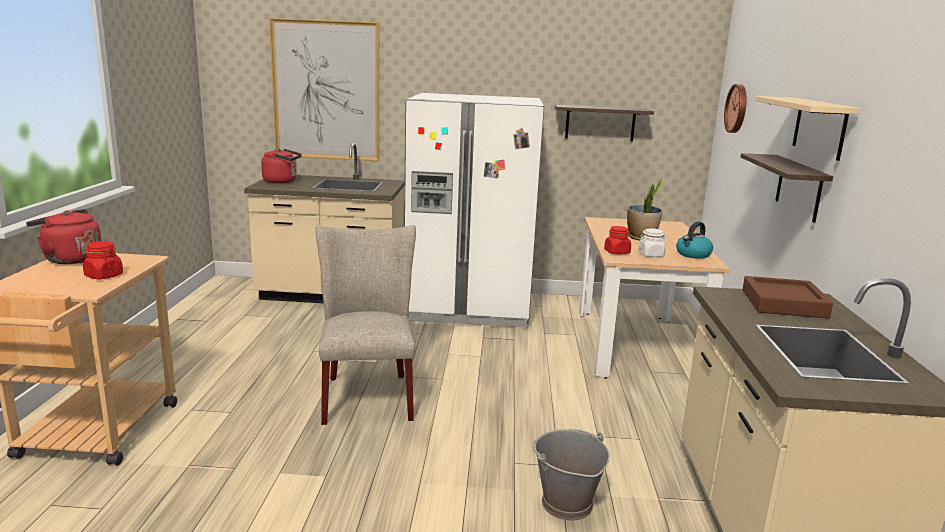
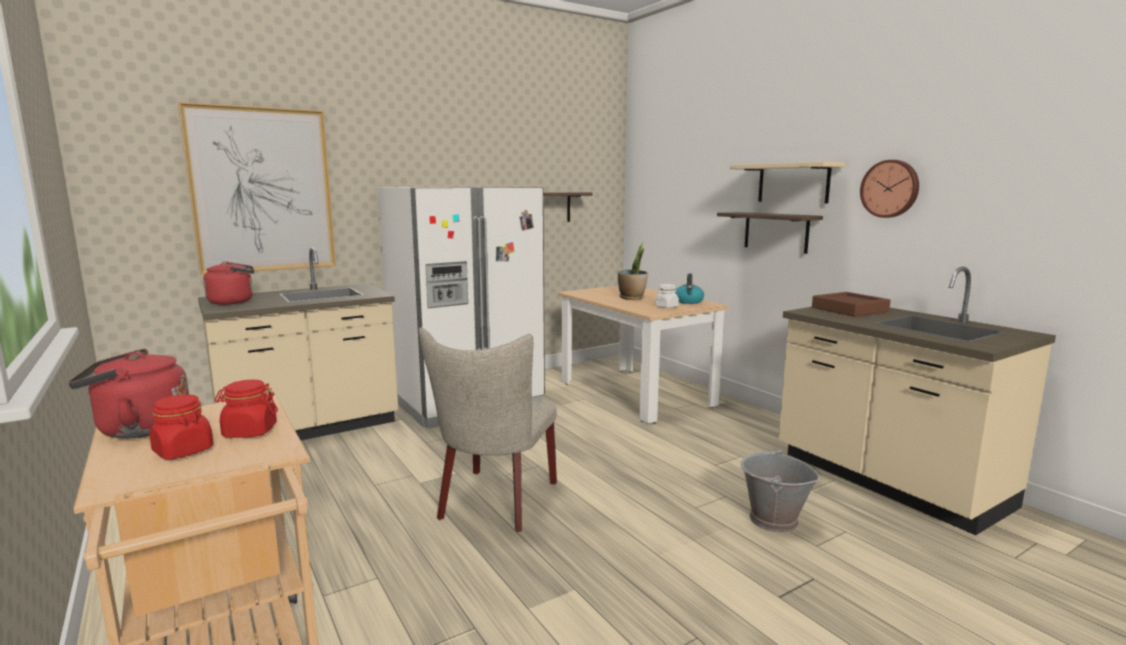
camera: 35 degrees left, 5 degrees down
(367, 394) = (494, 503): beige chair -> beige chair turned 120 degrees counterclockwise
(617, 252) = (642, 309): red jar -> red jar (183, 451)
(737, 108) = (662, 184): wall clock -> wall clock (890, 189)

